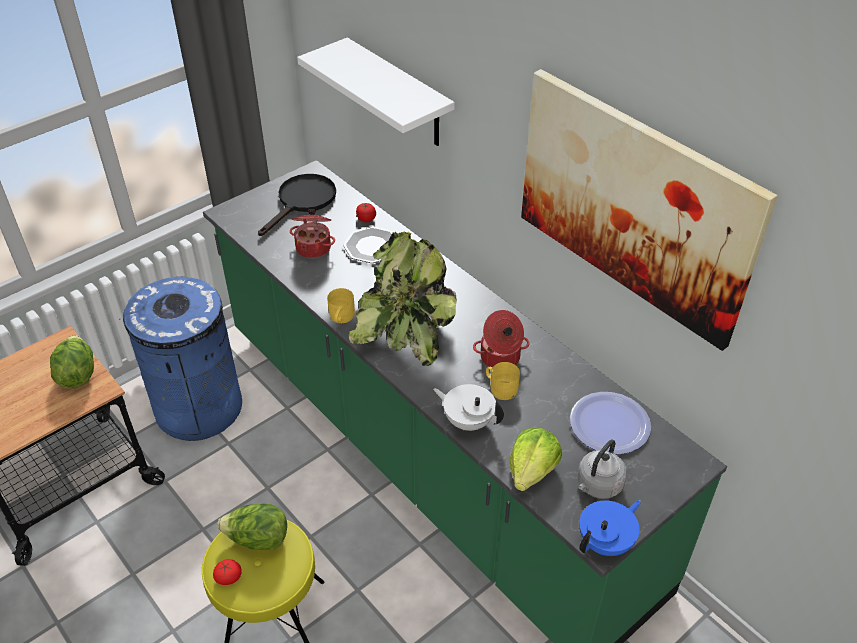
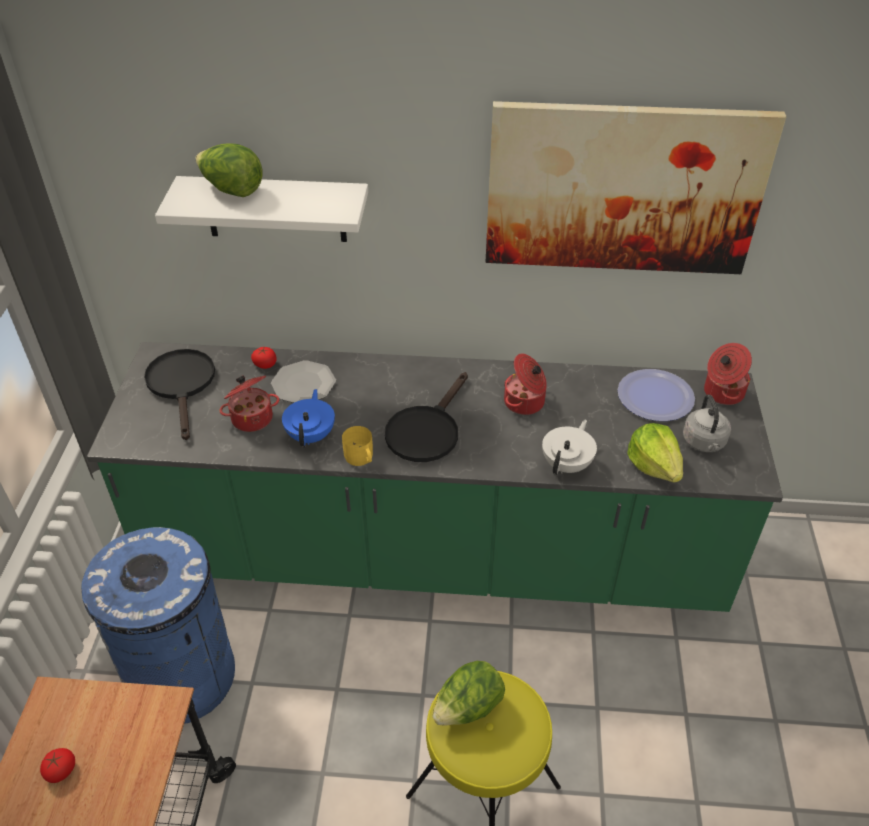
camera: 45 degrees left, 0 degrees up
(77, 374) = (117, 713): lettuce -> lettuce (232, 190)
(228, 577) = (486, 758): tomato -> tomato (61, 770)
(406, 329) = (426, 430): potted plant -> black frying pan
(468, 421) = (567, 464): white teapot -> white teapot turned 135 degrees clockwise
(500, 388) = (555, 424): yellow mug -> none
(606, 542) = (758, 475): blue teapot -> blue teapot (311, 435)
(673, 462) = (722, 392): none -> cooking pot

